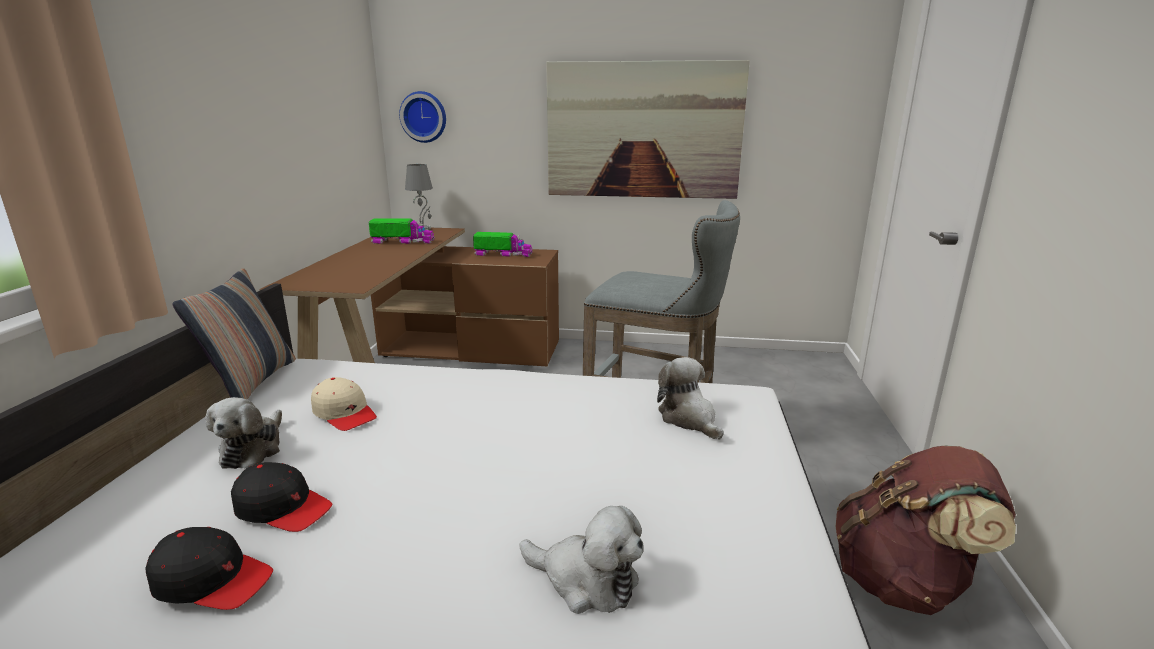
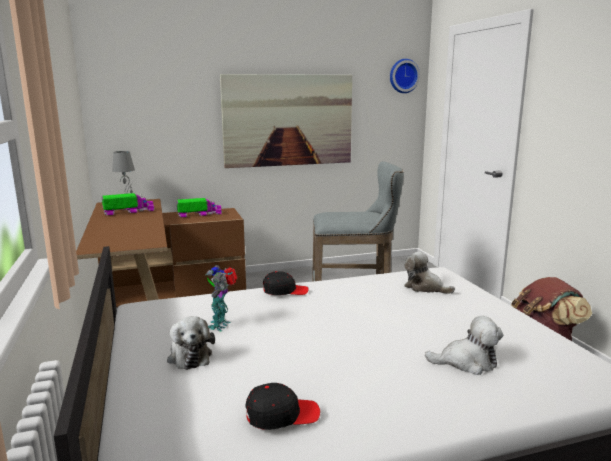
camera: 25 degrees left, 5 degrees down
(252, 382) = (118, 323): pillow -> none
(283, 508) = (267, 375): black cap -> black cap (285, 291)
(344, 413) = (221, 325): beige cap -> toy robot
(424, 117) = (122, 114): wall clock -> wall clock (403, 76)

